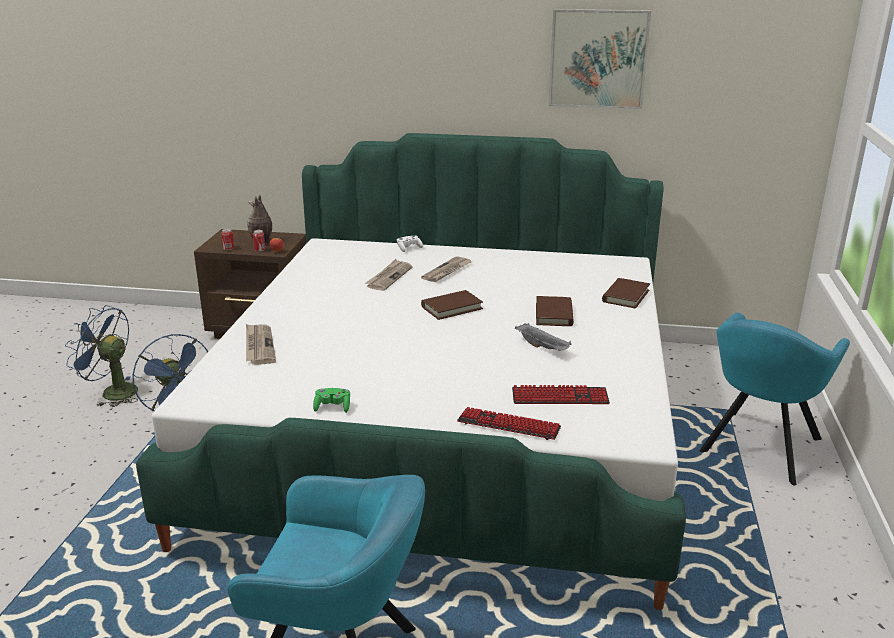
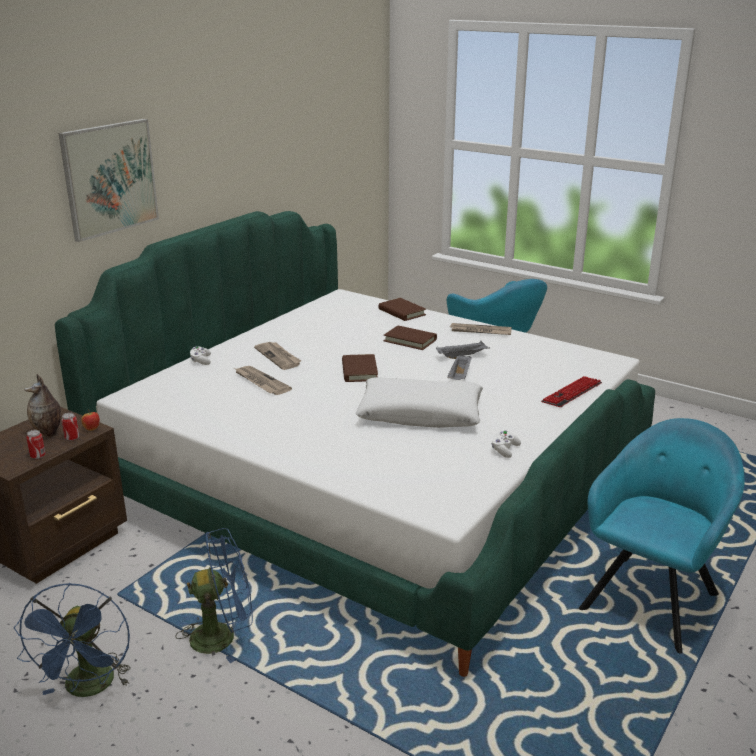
camera: 65 degrees left, 0 degrees up
(112, 392) = (88, 689): blue fan -> blue fan turned 45 degrees counterclockwise
(259, 346) = (357, 466): newspaper -> newspaper (480, 331)
(333, 407) = (504, 450): green game controller -> white game controller
(382, 352) = (420, 414): none -> white pillow
(488, 355) = (459, 377): none -> grey tray
(560, 397) = (542, 369): keyboard -> none
(598, 59) = (269, 130): picture -> picture (110, 178)

